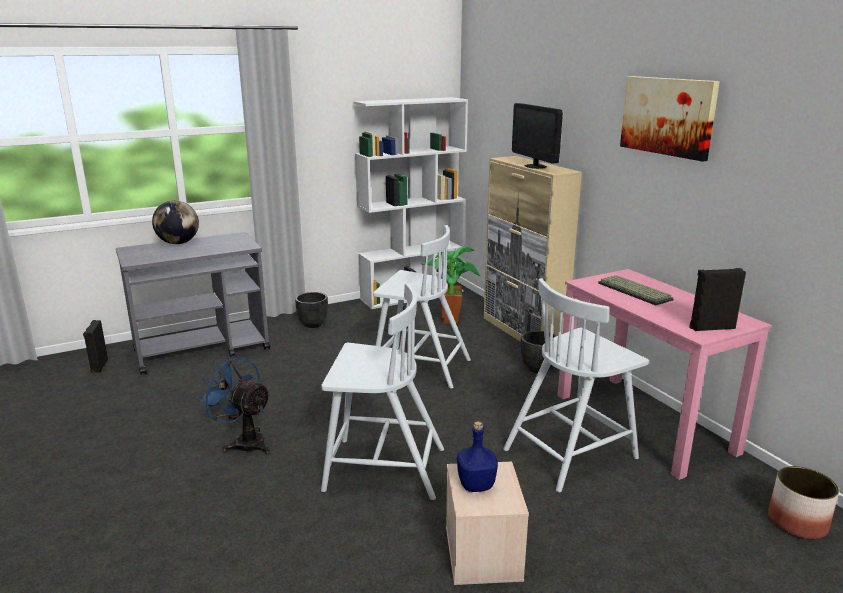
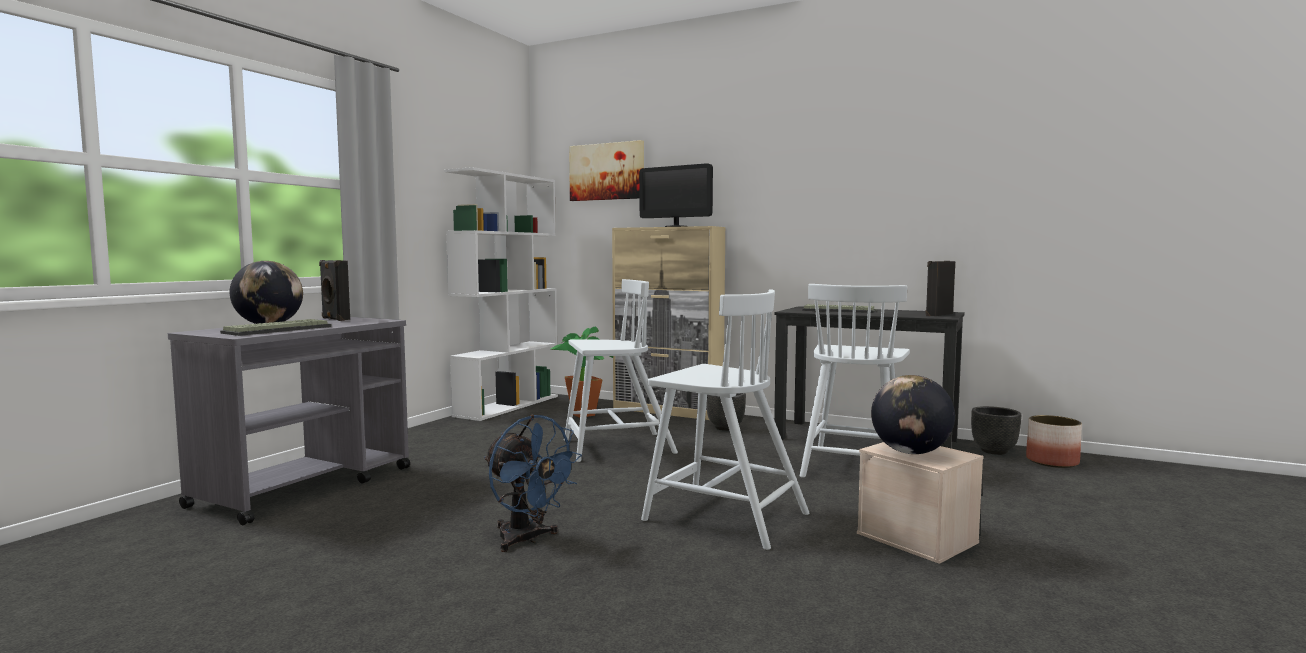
camera: 35 degrees left, 15 degrees down
(98, 366) = (140, 534): black speaker -> black speaker (334, 319)
(166, 254) = (278, 329): none -> keyboard
(244, 442) = (527, 540): blue fan -> blue fan turned 135 degrees counterclockwise
(313, 324) = (429, 442): black planter -> black planter (993, 451)
(382, 469) = (723, 516): white chair -> white chair turned 60 degrees clockwise
(475, 484) = (910, 452): blue bottle -> globe
(643, 423) = (866, 439): pink desk -> black desk
(668, 116) = (823, 159): picture -> picture (607, 172)

